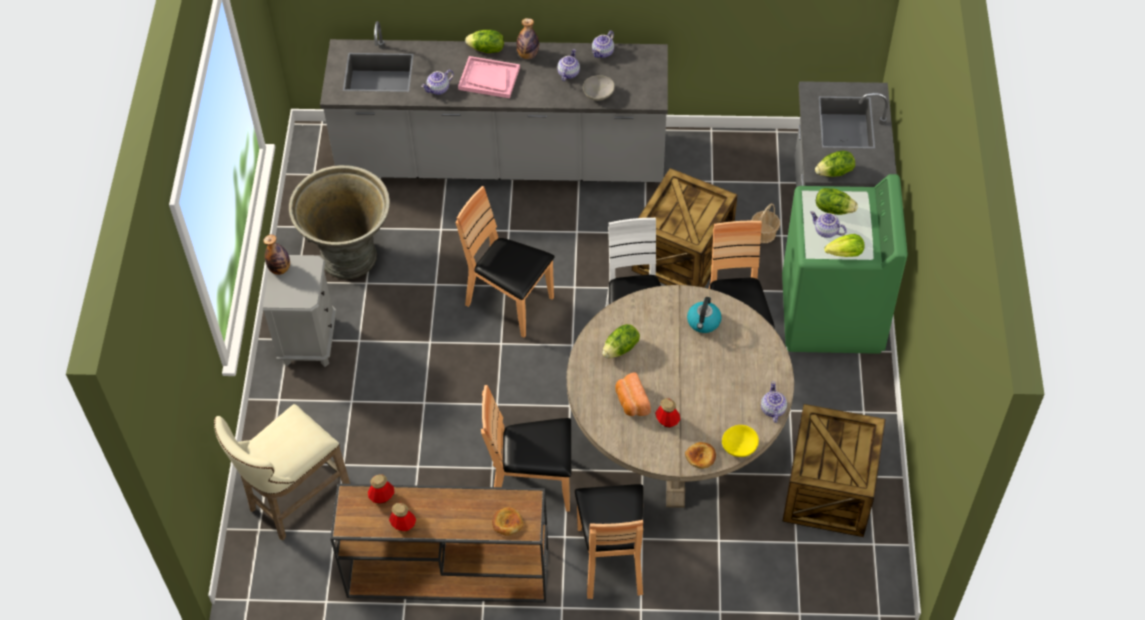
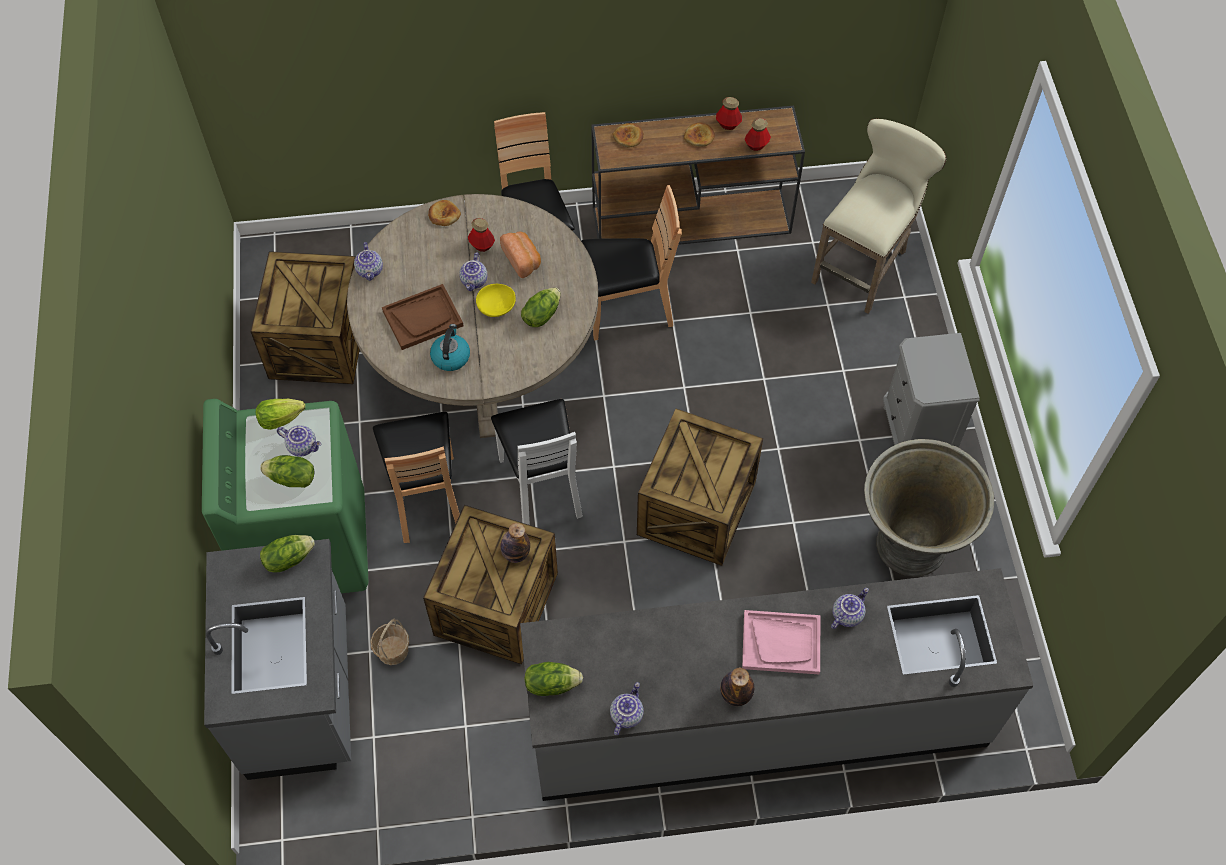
camera: 170 degrees right, 5 degrees up
(280, 269) = (961, 380): bottle -> bottle (516, 553)
(436, 514) = (699, 136): none -> bread
(486, 49) = (798, 697): lettuce -> lettuce (551, 683)
(509, 303) = (698, 509): brown chair -> crate
(568, 73) = (670, 669): teapot -> teapot (474, 281)
(598, 94) = (621, 637): grey bowl -> none
(726, 358) = (423, 318): none -> brown tray
(739, 447) = (404, 228): yellow bowl -> yellow bowl (496, 307)

